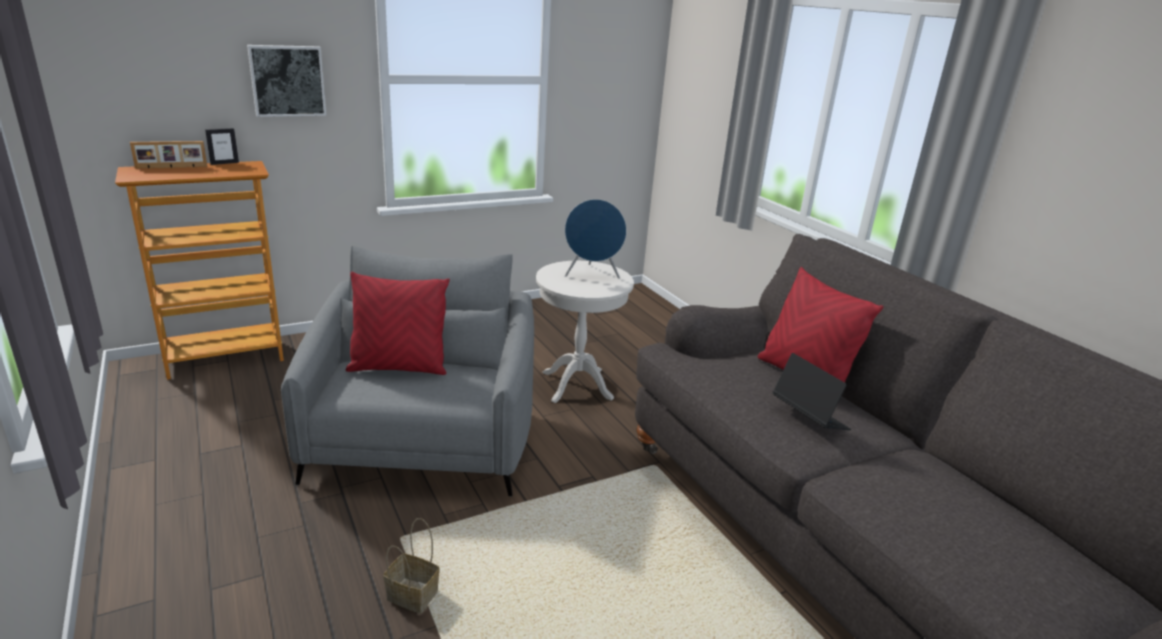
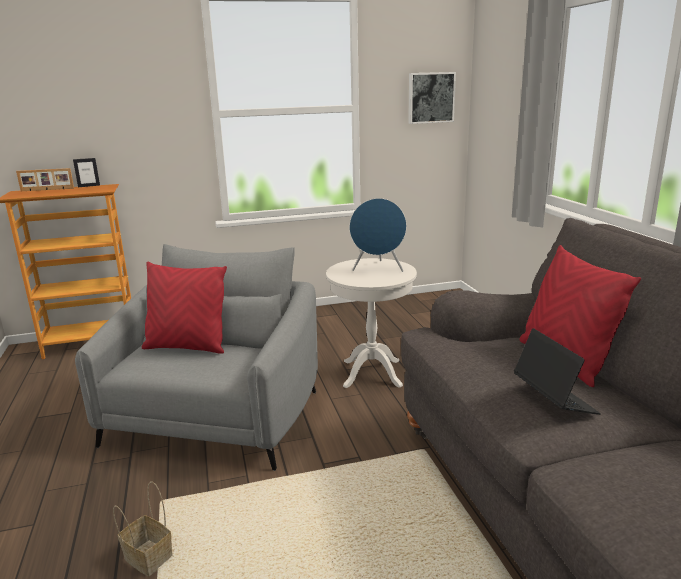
camera: 15 degrees right, 5 degrees down
(287, 80) = (137, 118): picture -> picture (430, 97)

